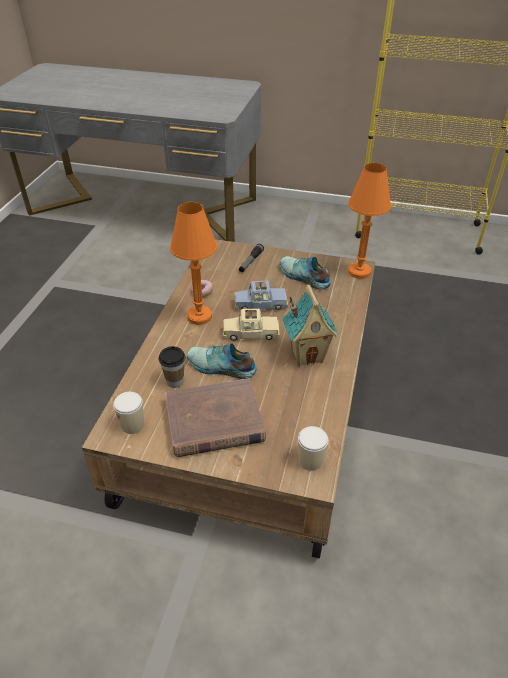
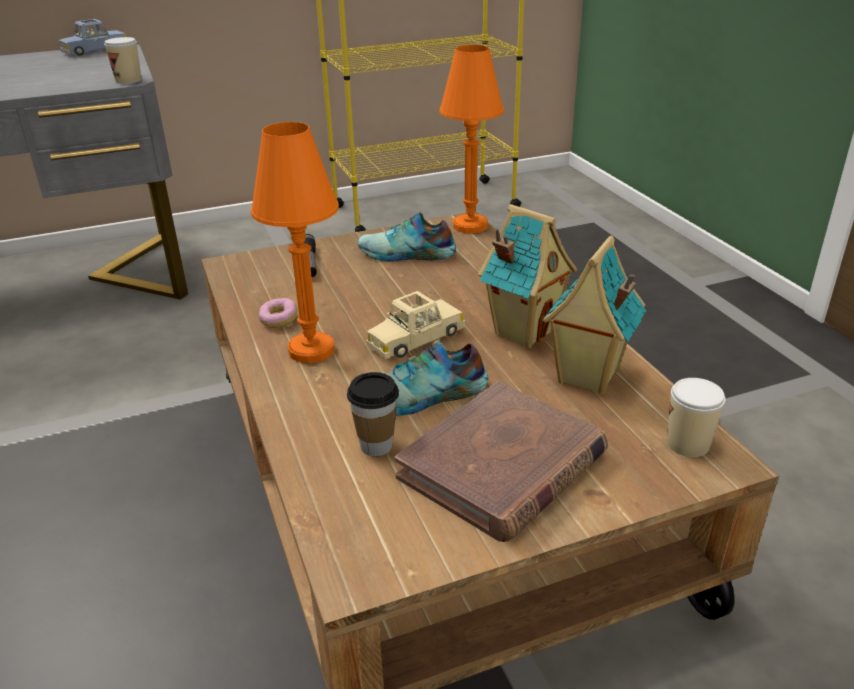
camera: 35 degrees left, 10 degrees down
(132, 425) = (379, 538): cup -> cup (128, 80)
(260, 304) = (386, 303): blue toy car -> blue toy car (95, 51)
(306, 398) = (586, 377): none -> toy house

